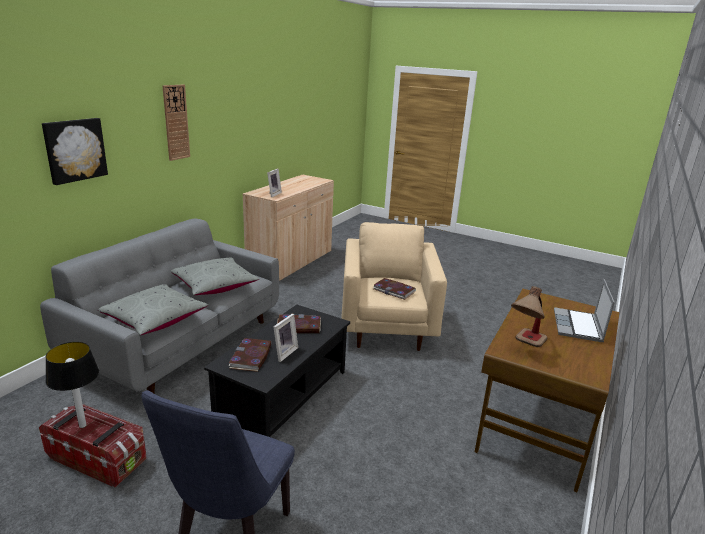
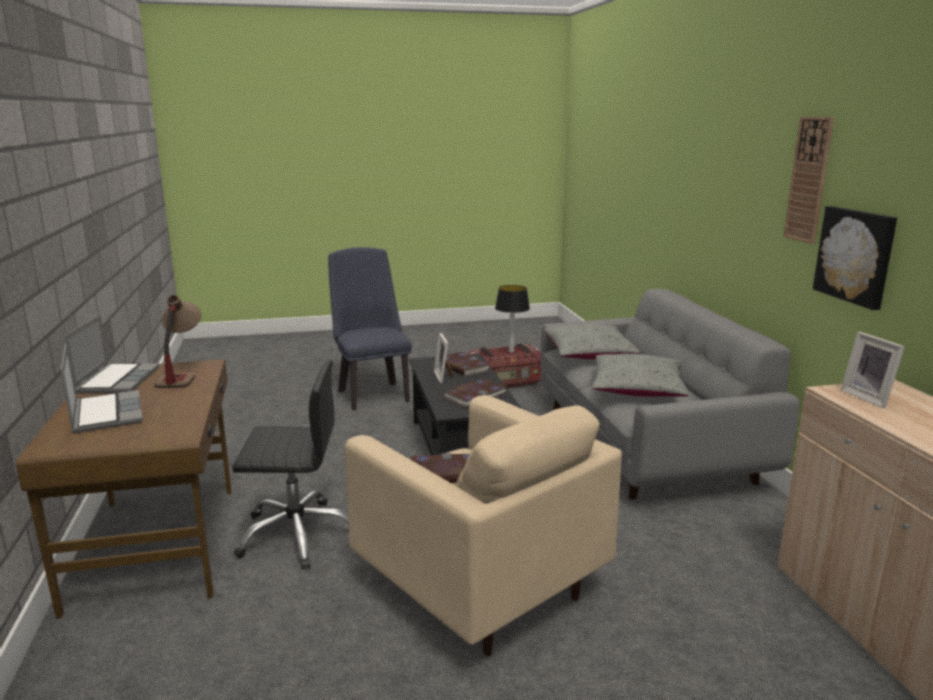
camera: 140 degrees right, 5 degrees down
(74, 150) = (707, 183): picture -> picture (856, 255)
(447, 390) = (297, 534): none -> black office chair
(578, 360) = (117, 380): none -> laptop

